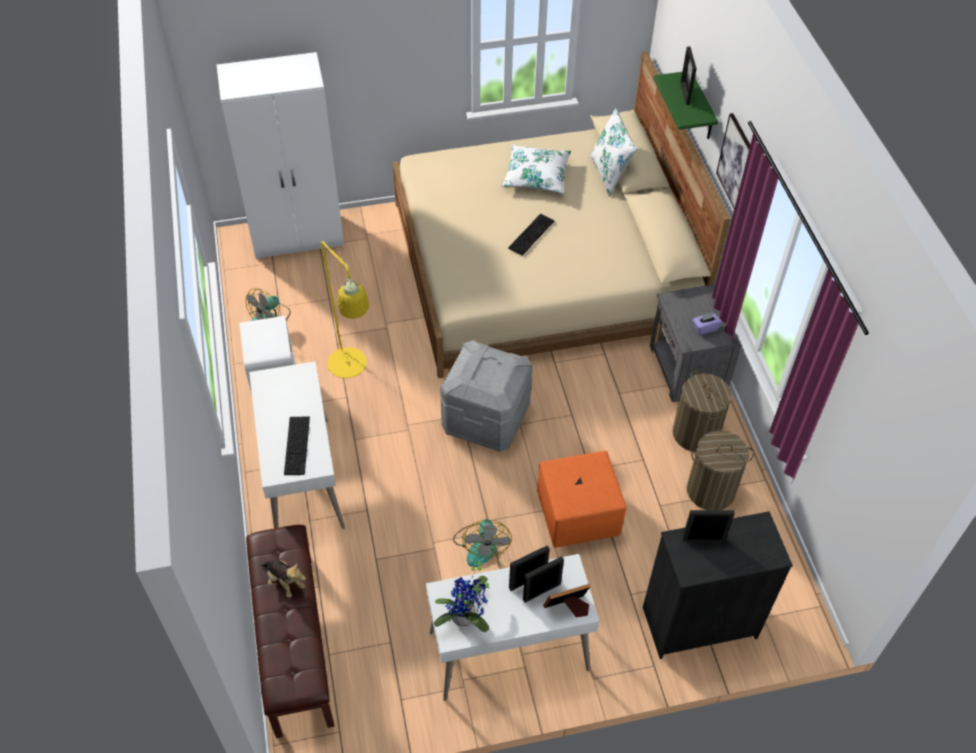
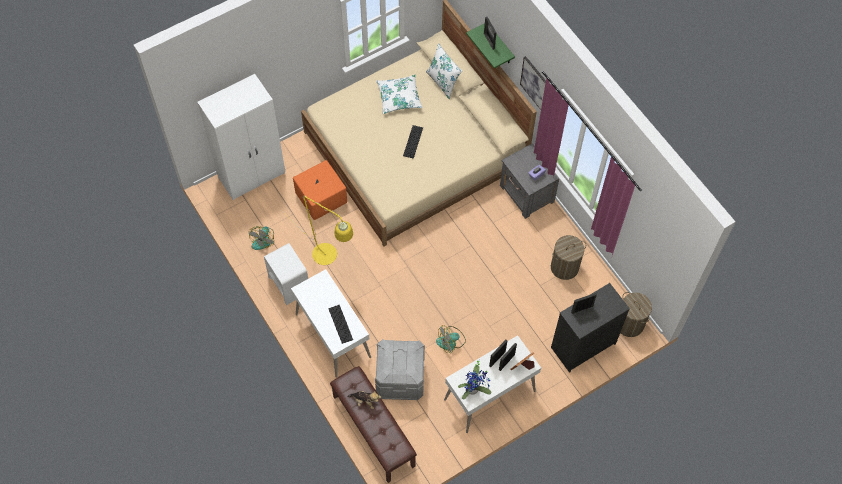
camera: 20 degrees left, 10 degrees up
(481, 545) = (451, 341): fan -> fan turned 90 degrees clockwise
(485, 418) = (422, 263): grey storage box -> grey storage box (400, 379)
(579, 516) = (498, 306): orange ottoman -> orange ottoman (322, 199)
(695, 433) = (545, 234): laundry basket -> laundry basket (629, 324)

